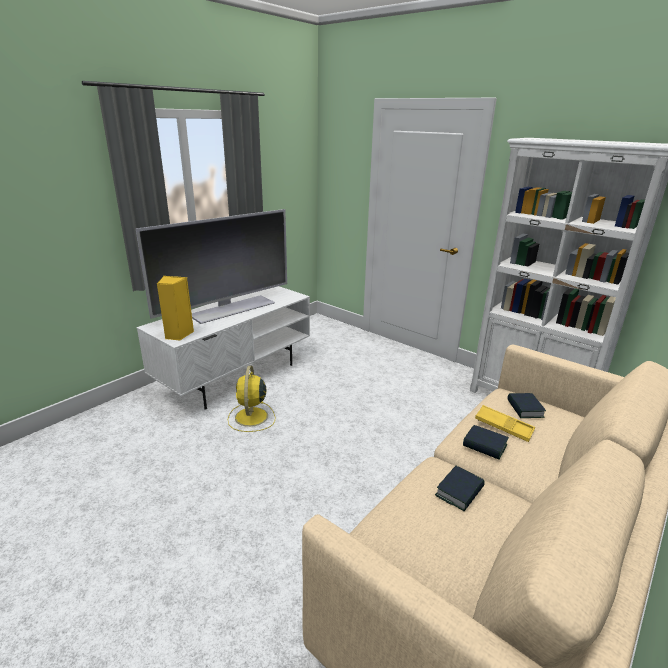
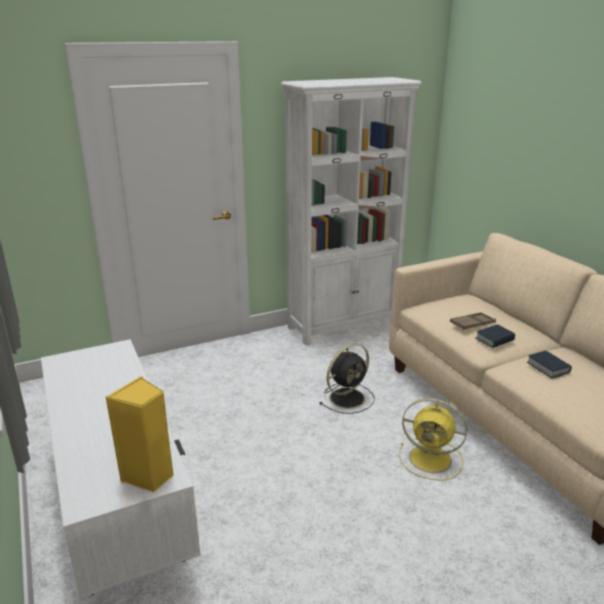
camera: 65 degrees left, 0 degrees up
(231, 308) = (100, 408): television -> none
(251, 417) = (242, 514): yellow fan -> yellow fan (432, 459)
(416, 431) = (348, 397): none -> black fan
(503, 426) = (472, 324): yellow tray -> brown tray
(525, 409) = (451, 308): book -> none

